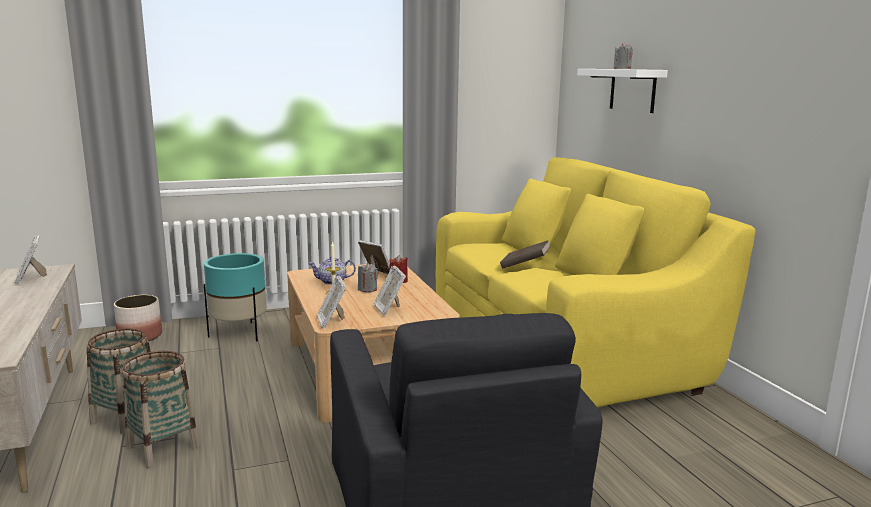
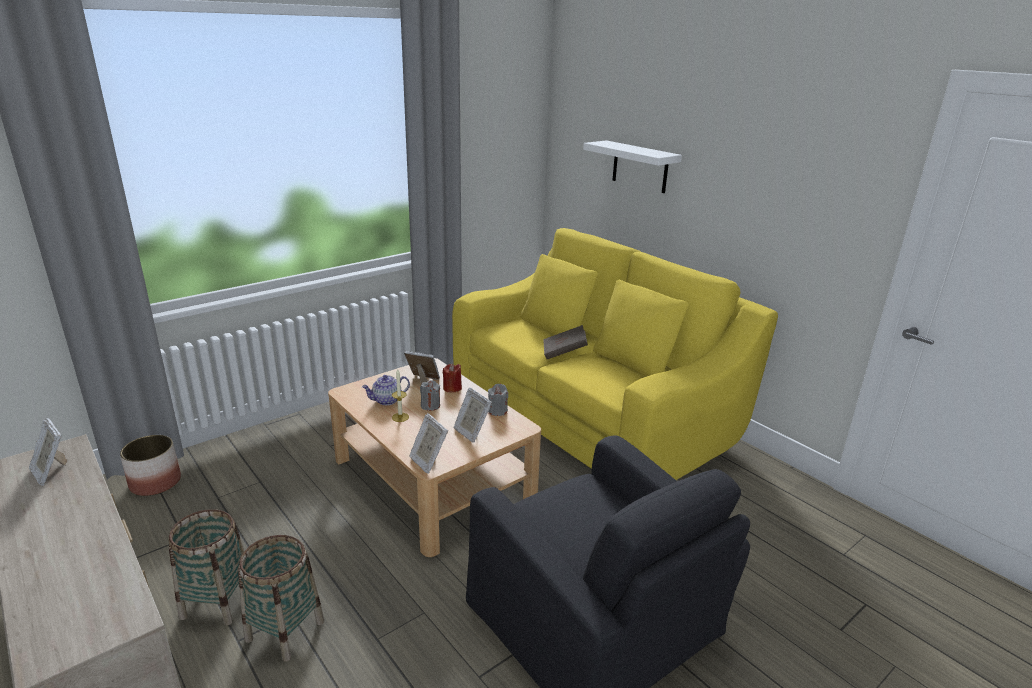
camera: 20 degrees left, 10 degrees up
(239, 333) = (269, 457): turquoise planter -> none
(622, 68) = (632, 147): grey candle -> grey candle (497, 411)

